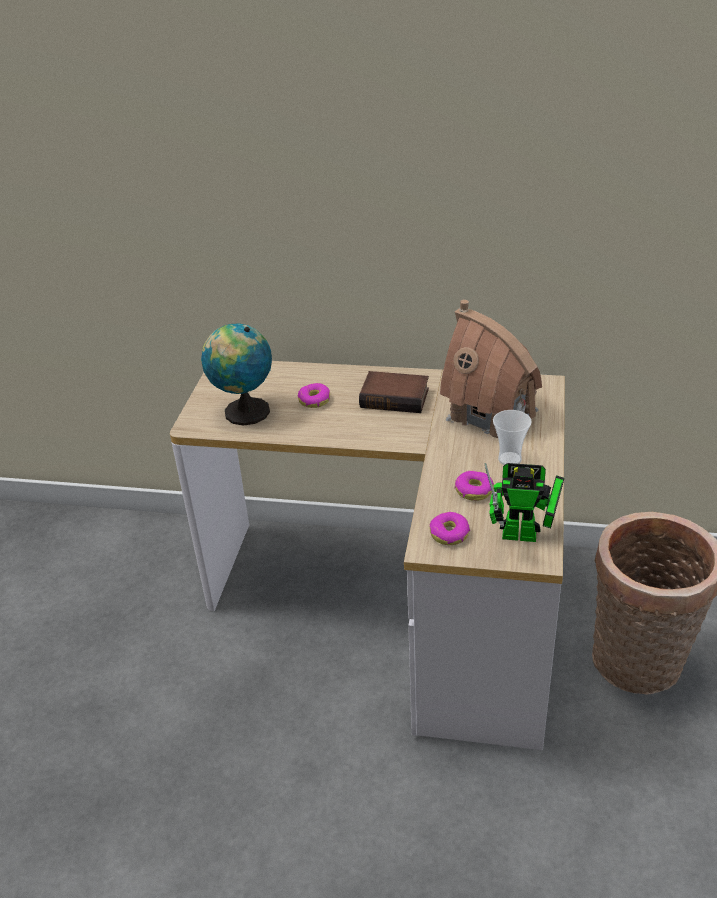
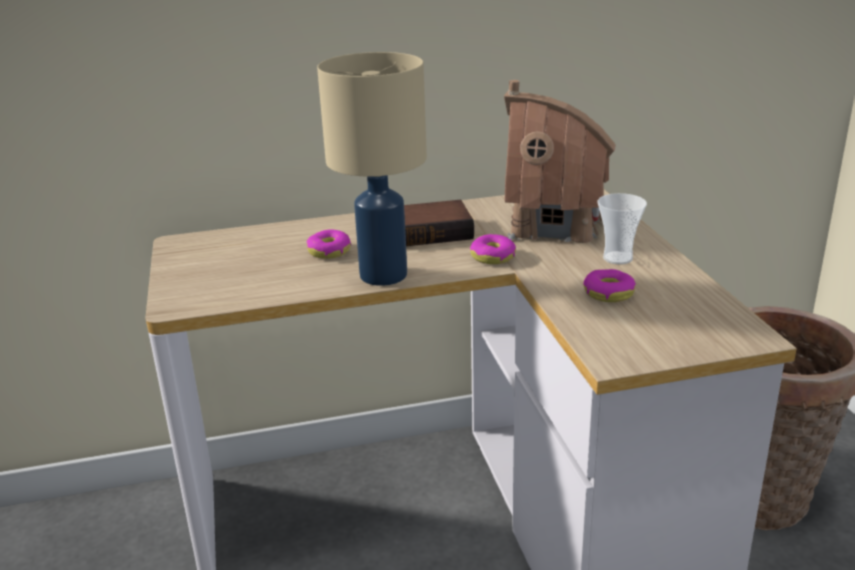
camera: 25 degrees left, 10 degrees down
(243, 412) = (241, 279): globe -> none
(333, 432) = (382, 275): none -> beige table lamp
(449, 534) = (624, 340): donut -> donut (493, 257)
(525, 535) = (713, 320): toy robot -> none

